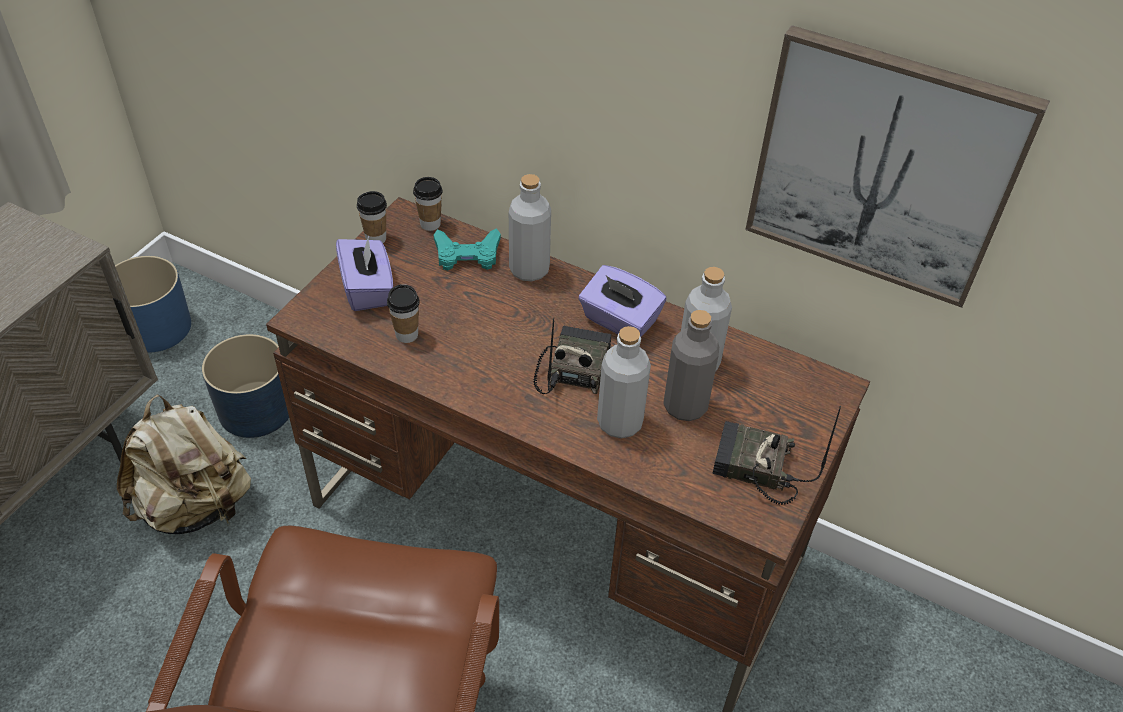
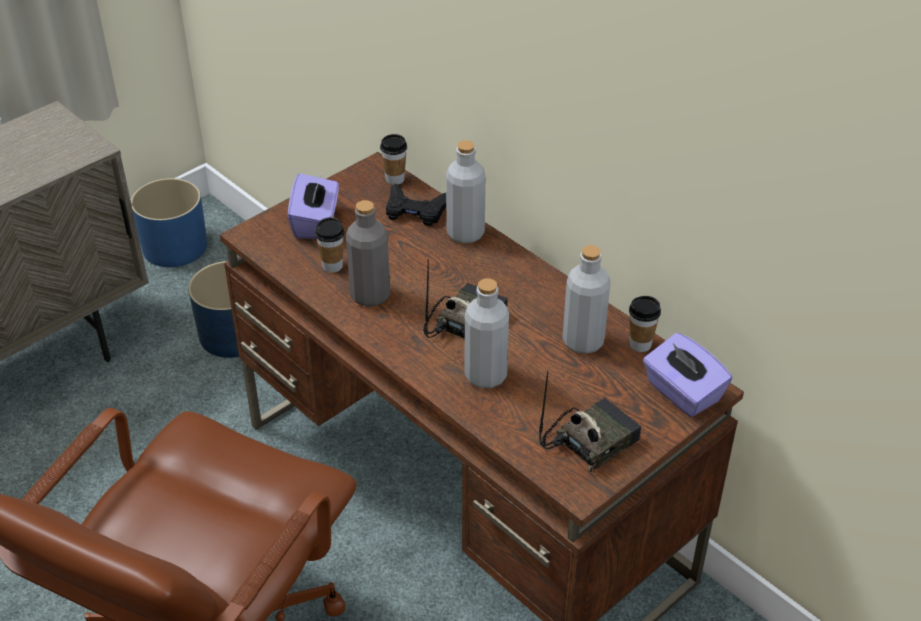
camera: 20 degrees right, 5 degrees down
(195, 506) = (152, 403): beige backpack -> none
(376, 238) = (341, 183): cup -> cup (640, 344)
(467, 254) = (415, 210): turquoise game controller -> black game controller
(619, 321) = (527, 292): purple tissue box -> purple tissue box (682, 393)
(685, 406) = (552, 375): grey bottle -> grey bottle (370, 295)
(753, 469) = (590, 440): radio -> radio turned 105 degrees clockwise
(883, 167) = (746, 173): picture -> none

